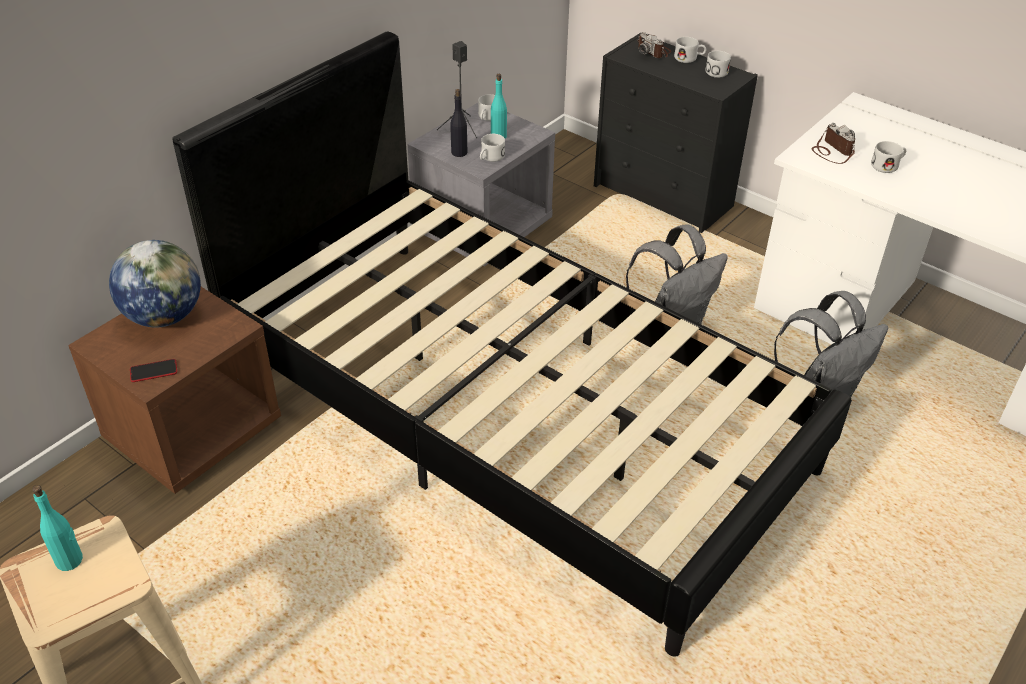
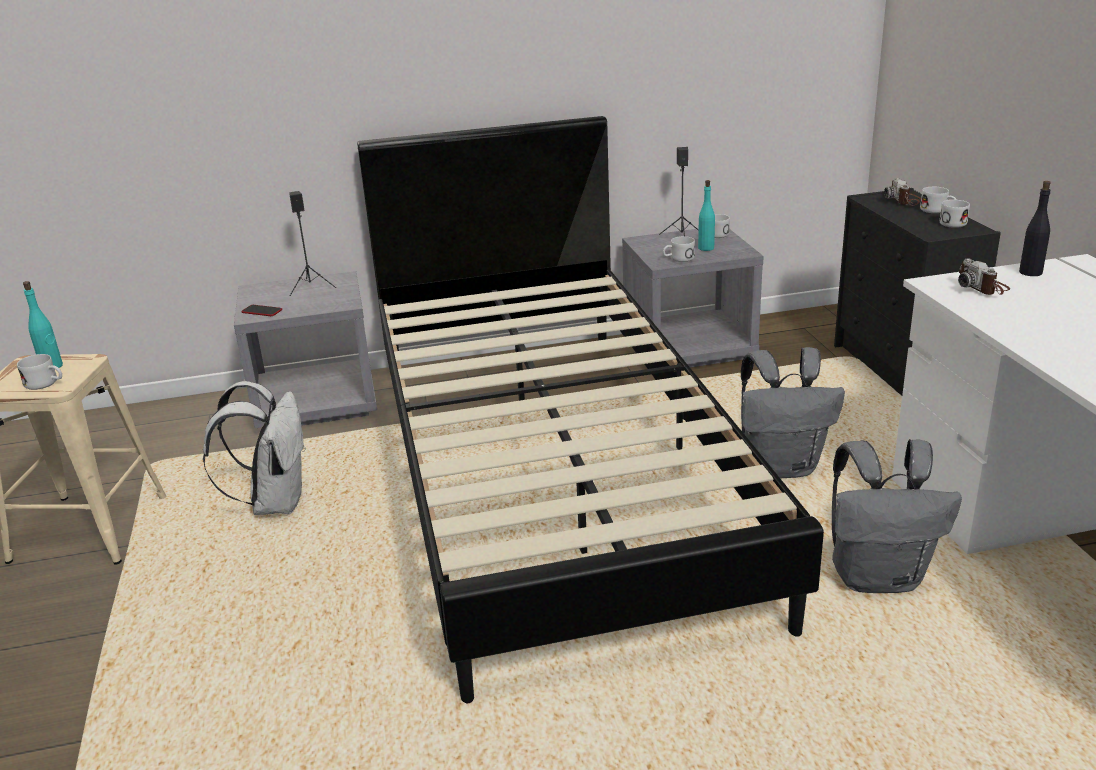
camera: 40 degrees right, 15 degrees down
(164, 316) = (311, 287): globe -> black speaker
(194, 431) = (317, 402): brown nightstand -> grey nightstand
(295, 564) = (275, 502): none -> white backpack
(459, 152) = (656, 250): black bottle -> black bottle (1030, 272)
(832, 151) = (982, 287): camera -> camera turned 150 degrees clockwise
(888, 165) = (1038, 310): white mug -> white mug (46, 384)

